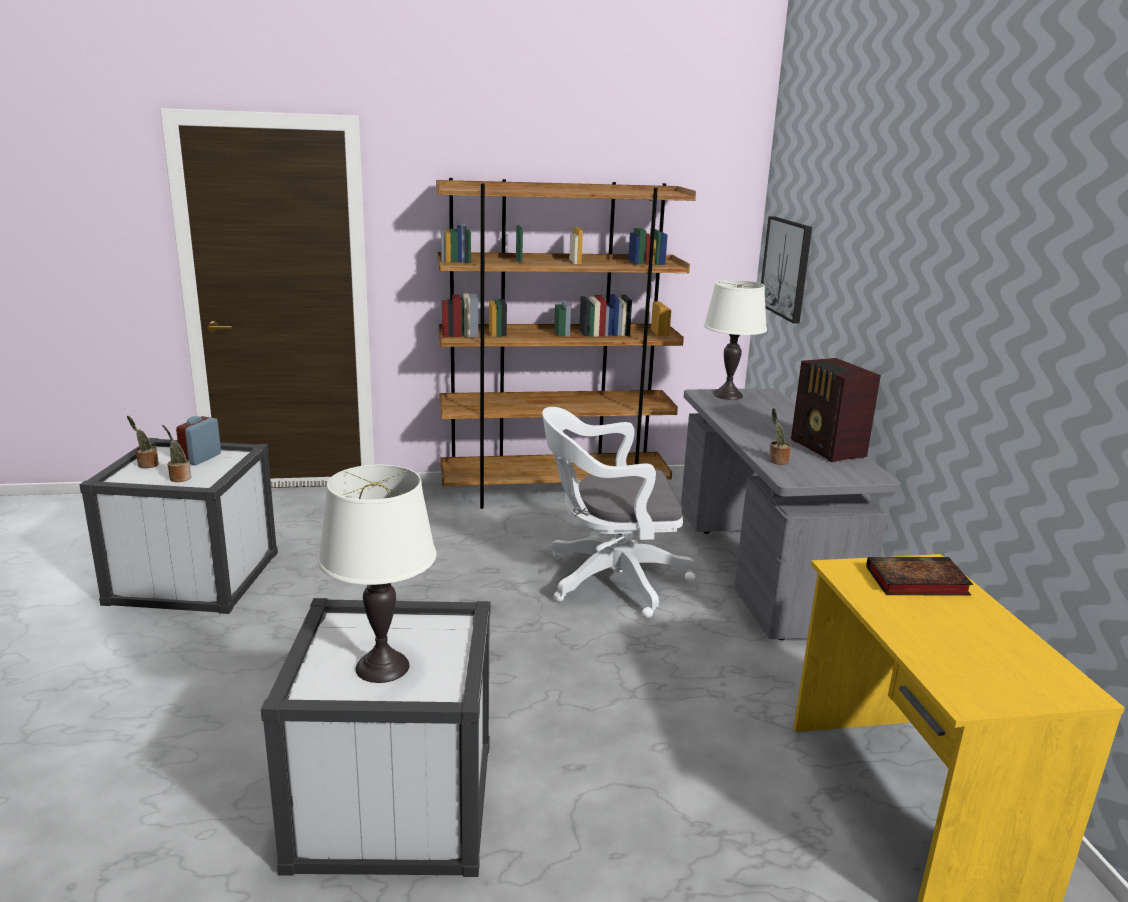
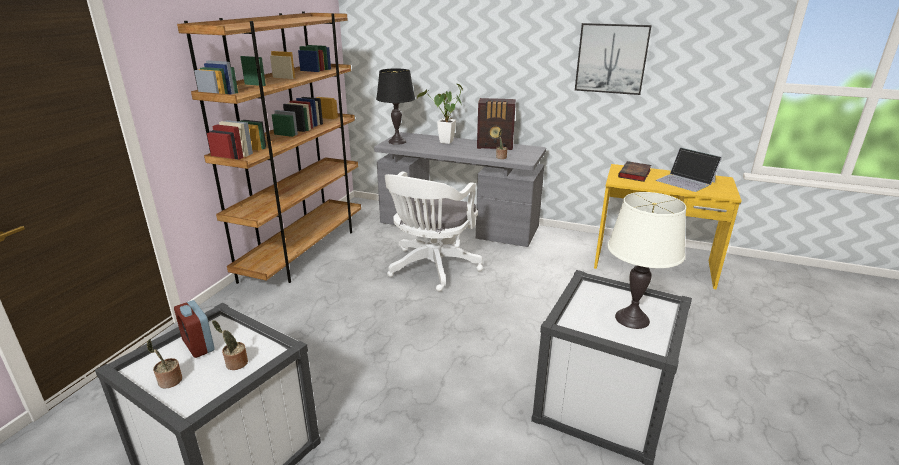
camera: 60 degrees left, 5 degrees up
(728, 395) = (397, 142): white table lamp -> black table lamp
(777, 418) = (445, 143): none -> potted plant
(786, 268) = (386, 58): picture -> picture (611, 58)
(970, 642) = (686, 181): none -> laptop

